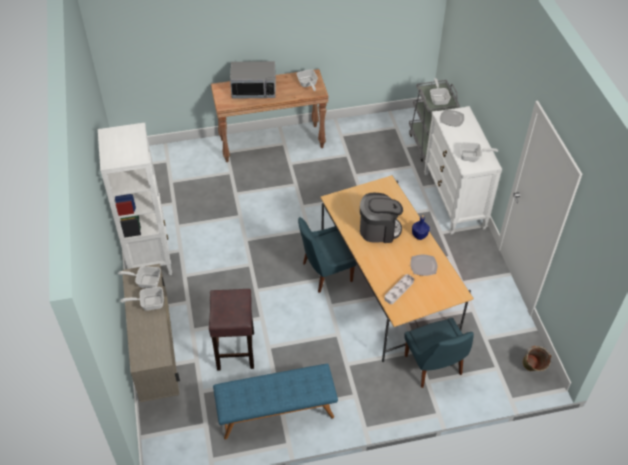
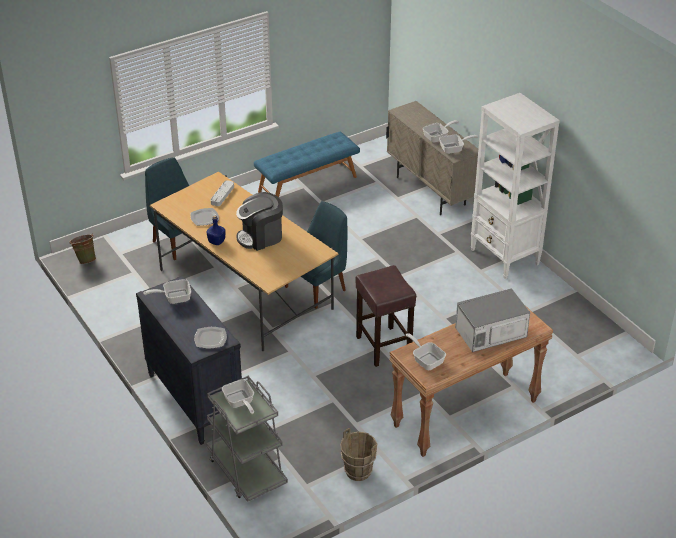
camera: 160 degrees right, 10 degrees down
(236, 351) = (367, 211): brown stool -> brown stool (383, 345)
(360, 127) = (358, 471): none -> brown bucket
(454, 200) = (194, 400): white dresser -> black dresser

